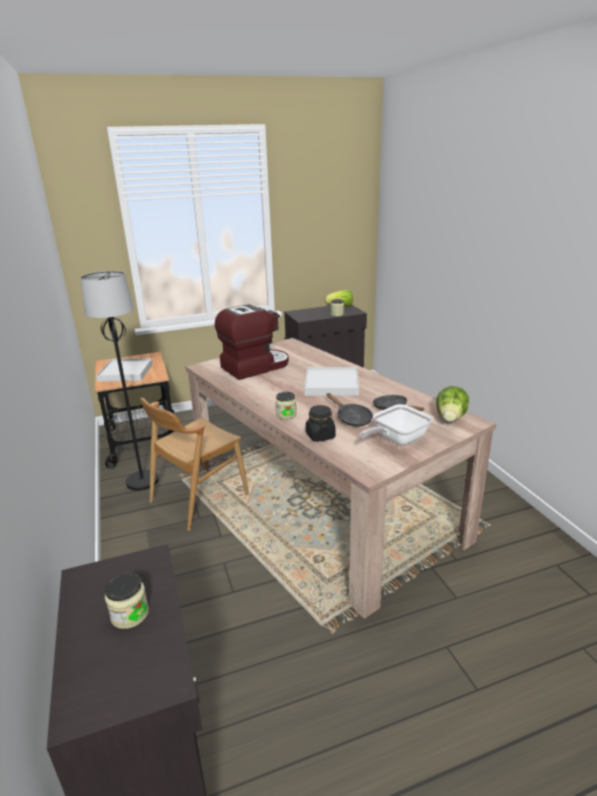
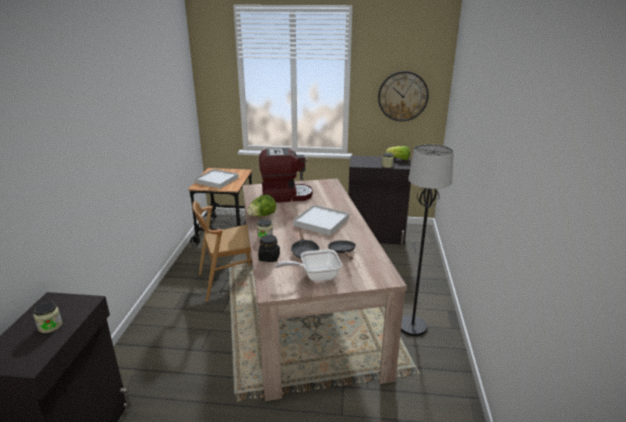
camera: 25 degrees right, 0 degrees up
(142, 481) = (205, 259): black floor lamp -> black floor lamp (412, 327)
(330, 233) = (403, 96): none -> wall clock
(450, 419) = (374, 272): lettuce -> lettuce (262, 216)

